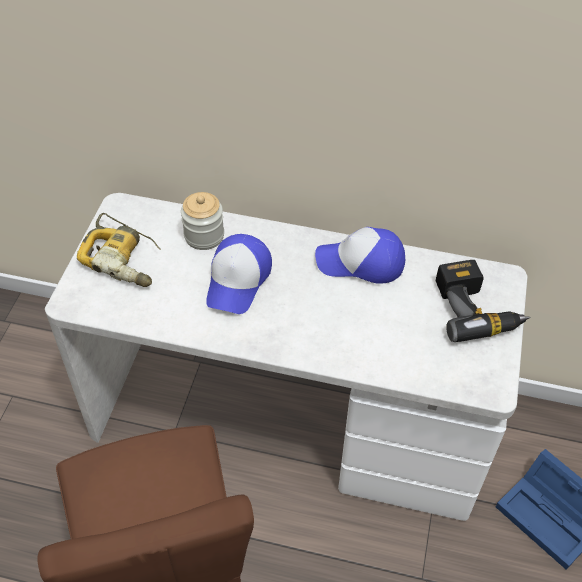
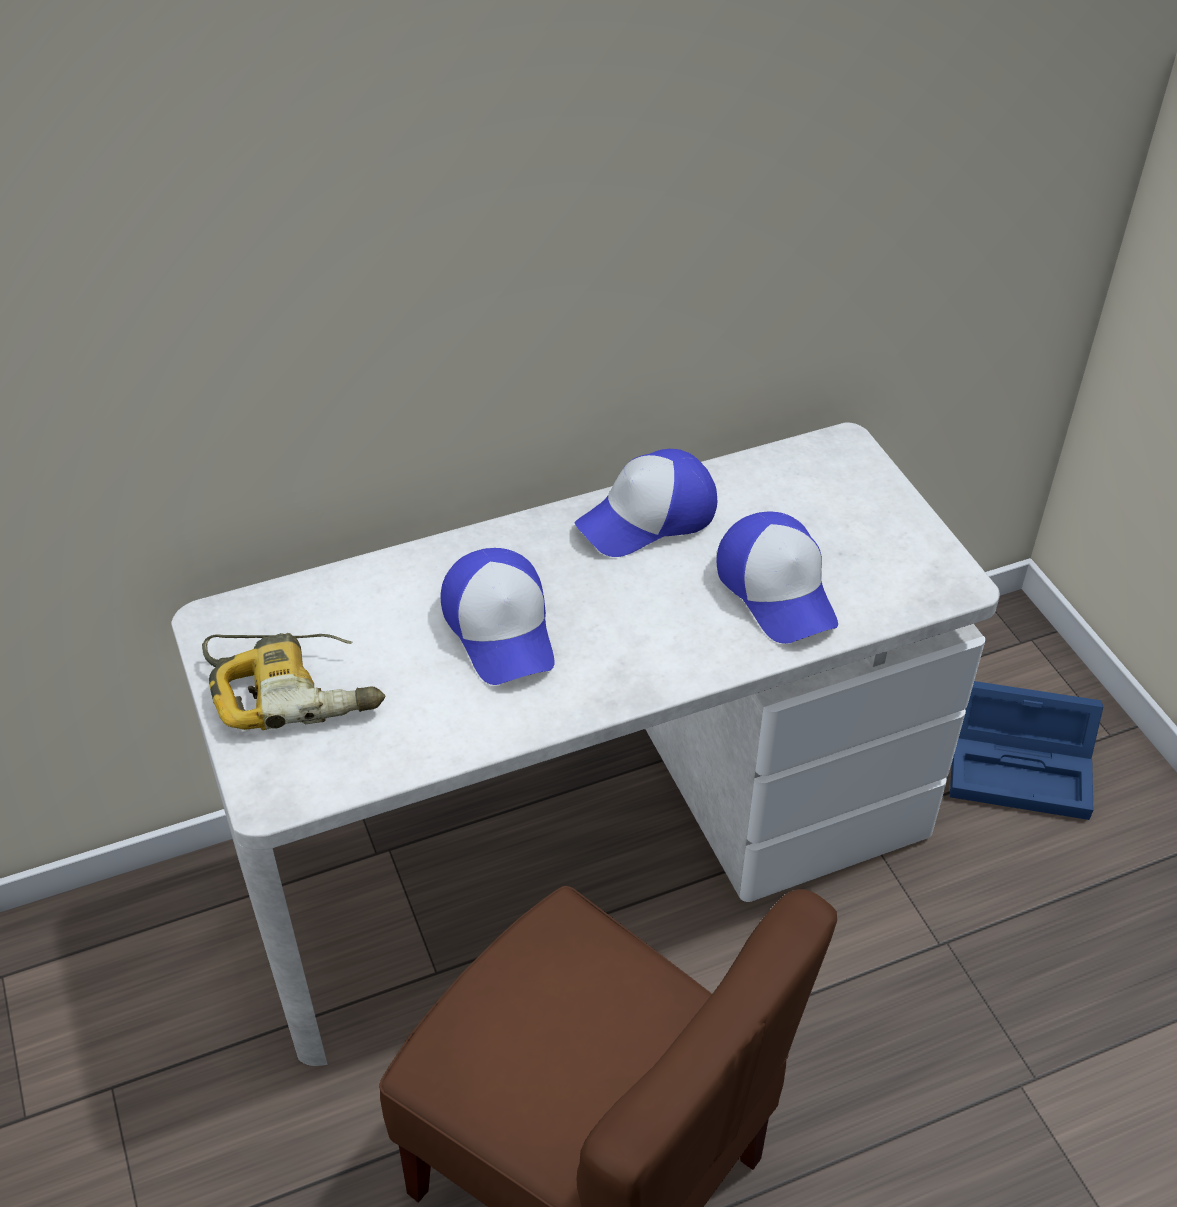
camera: 35 degrees left, 5 degrees down
(204, 236) = (390, 595): jar -> none
(391, 337) = (778, 589): none -> cap
(476, 309) = (846, 499): power drill -> none

